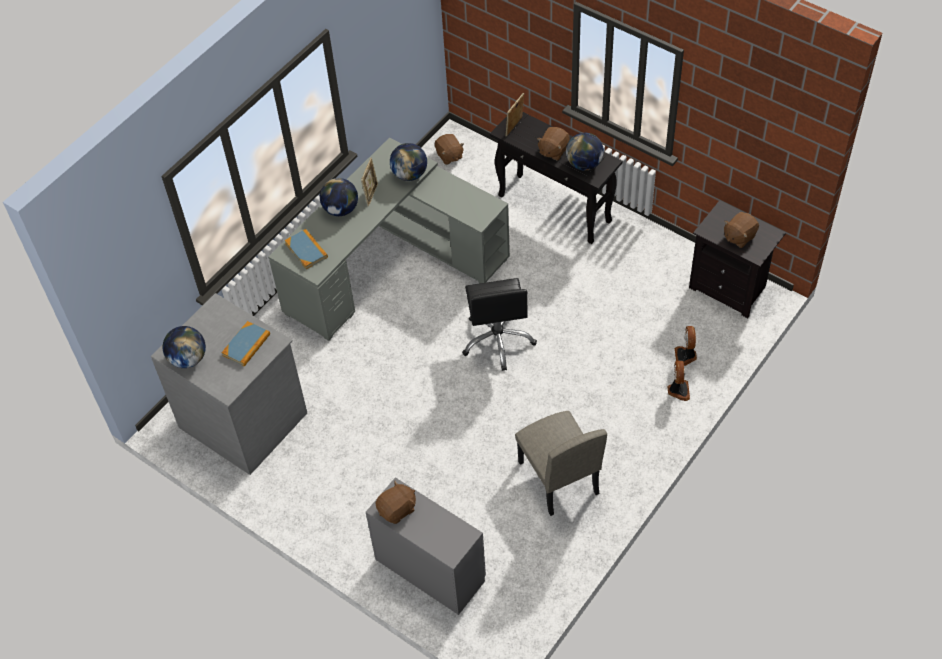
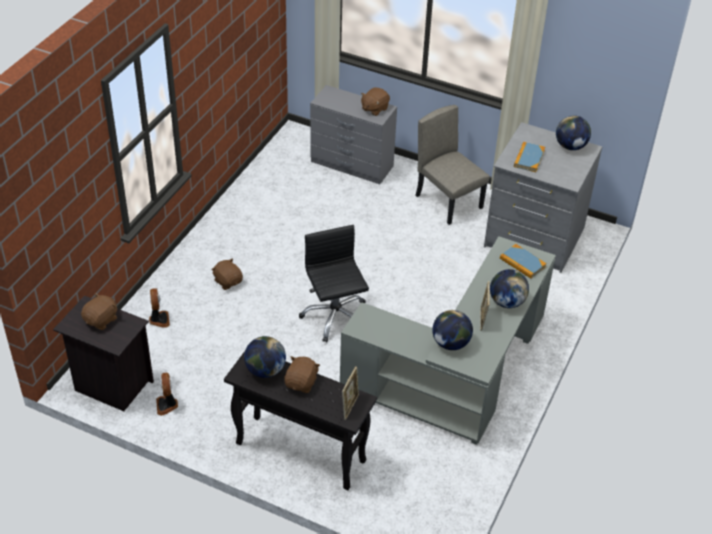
camera: 165 degrees right, 10 degrees down
(449, 156) = (435, 506): brown plush toy -> brown plush toy (228, 281)
(558, 478) = (266, 223): beige chair -> beige chair (449, 201)
(678, 390) = (167, 292): fan -> fan (167, 405)

